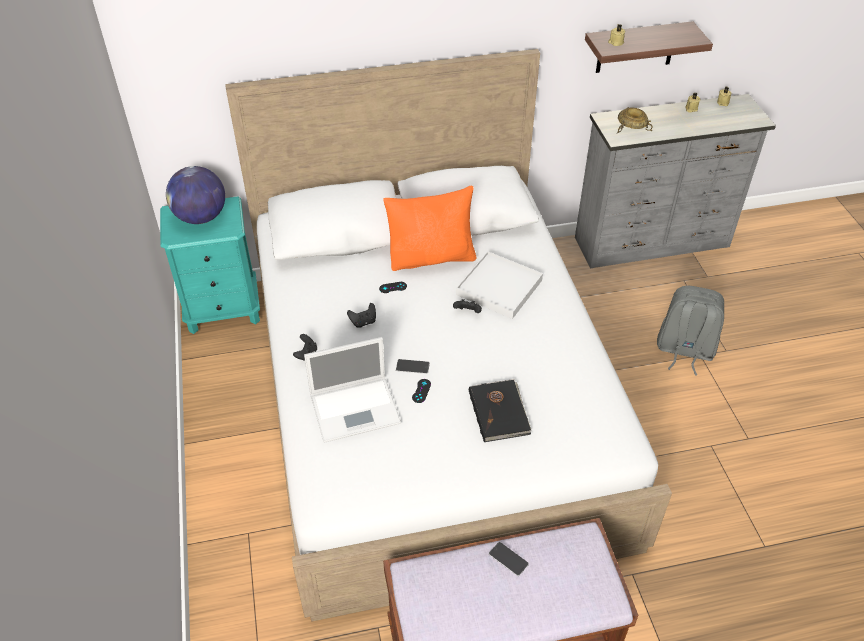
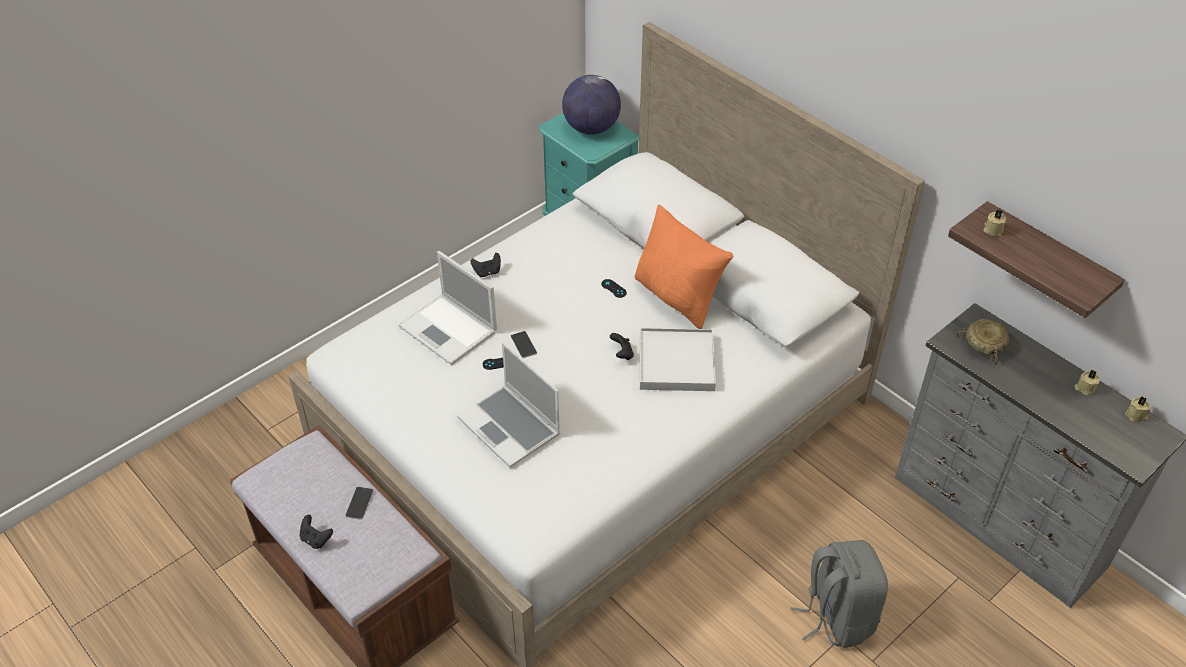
camera: 60 degrees right, 0 degrees up
(363, 322) = (554, 289): black game controller -> black game controller (316, 539)
(500, 412) = (511, 427): black book -> laptop

